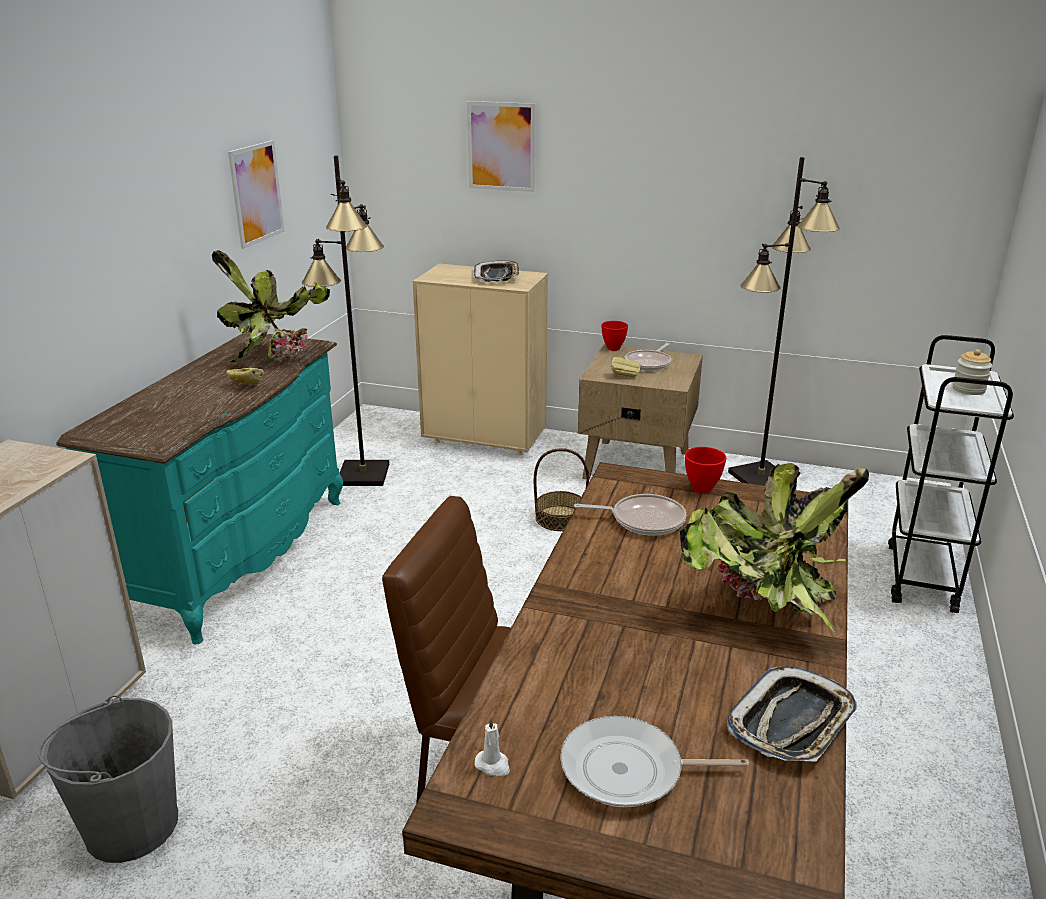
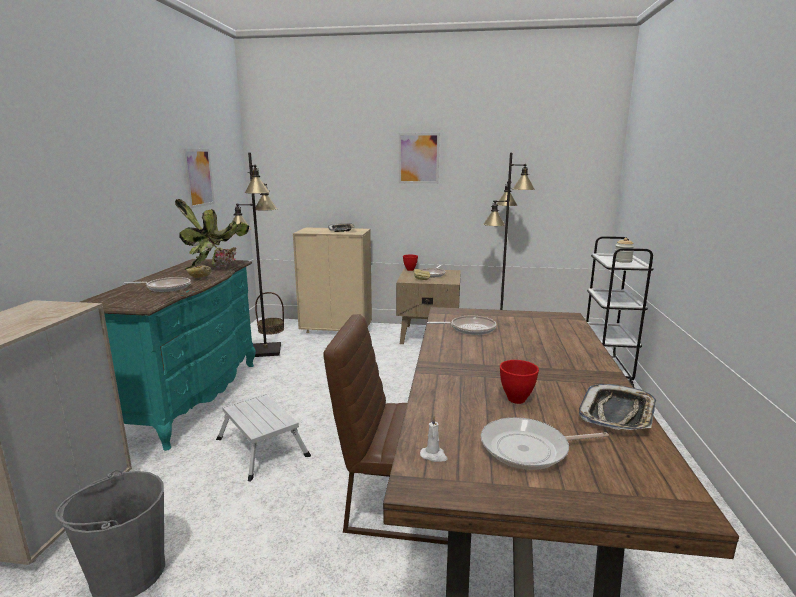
camera: 10 degrees left, 10 degrees down
(194, 405) = (166, 288): none -> frying pan
(329, 654) = (262, 447): none -> white step ladder
(501, 146) = (340, 159): picture -> picture (418, 158)
(560, 518) = (392, 363): basket -> basket (271, 330)
(703, 489) = (497, 314): red bowl -> red bowl (517, 399)
(764, 609) = (565, 362): potted plant -> none

